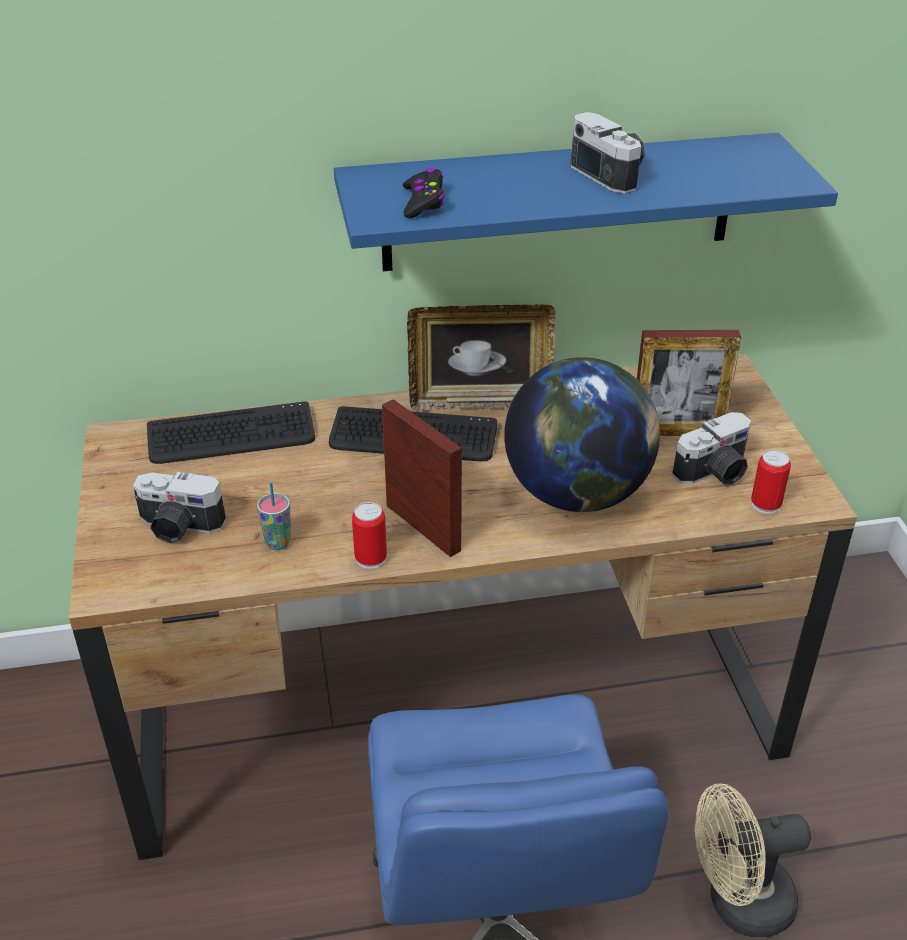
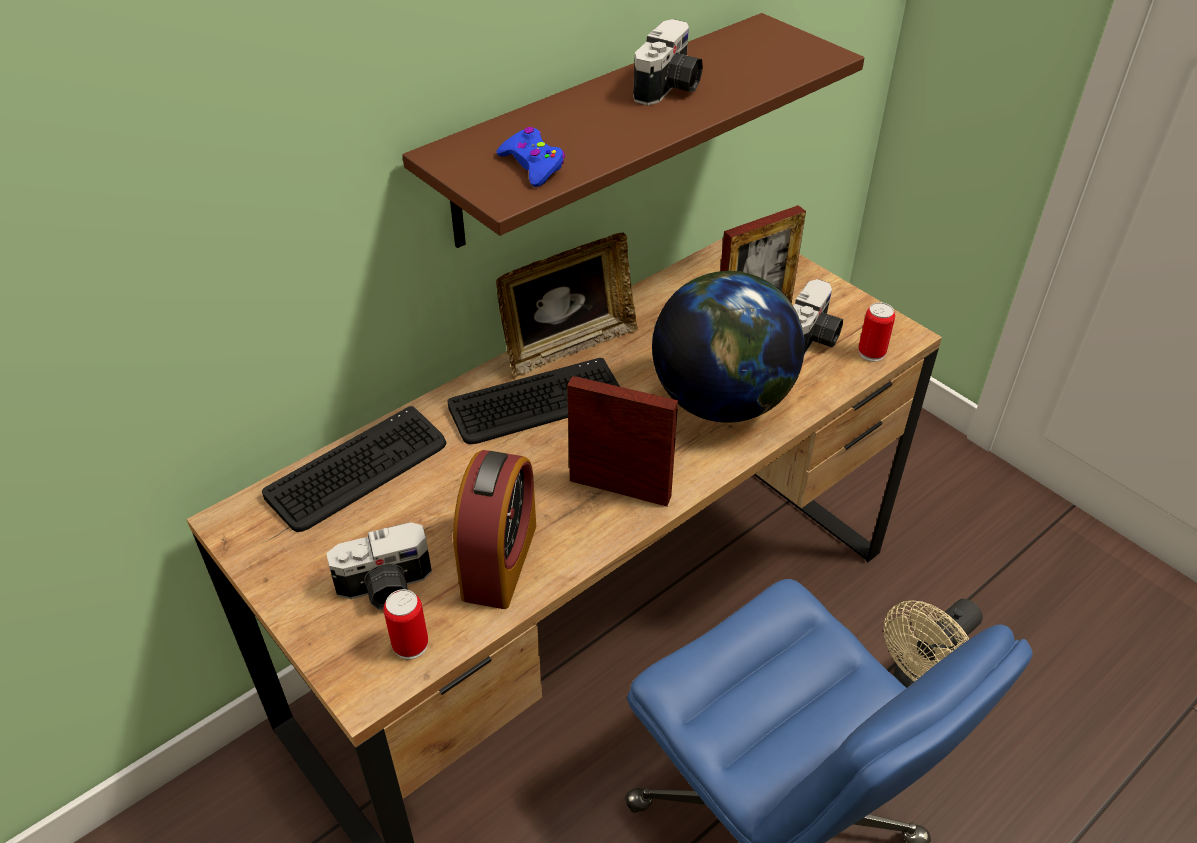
camera: 30 degrees left, 5 degrees up
(278, 543) = (499, 561): cup -> alarm clock
(370, 558) = (599, 538): can -> can (410, 645)
(423, 202) = (533, 165): black game controller -> blue game controller
(559, 202) = (600, 130): blue shelf -> brown shelf
(612, 173) = (670, 88): camera -> camera turned 90 degrees clockwise

